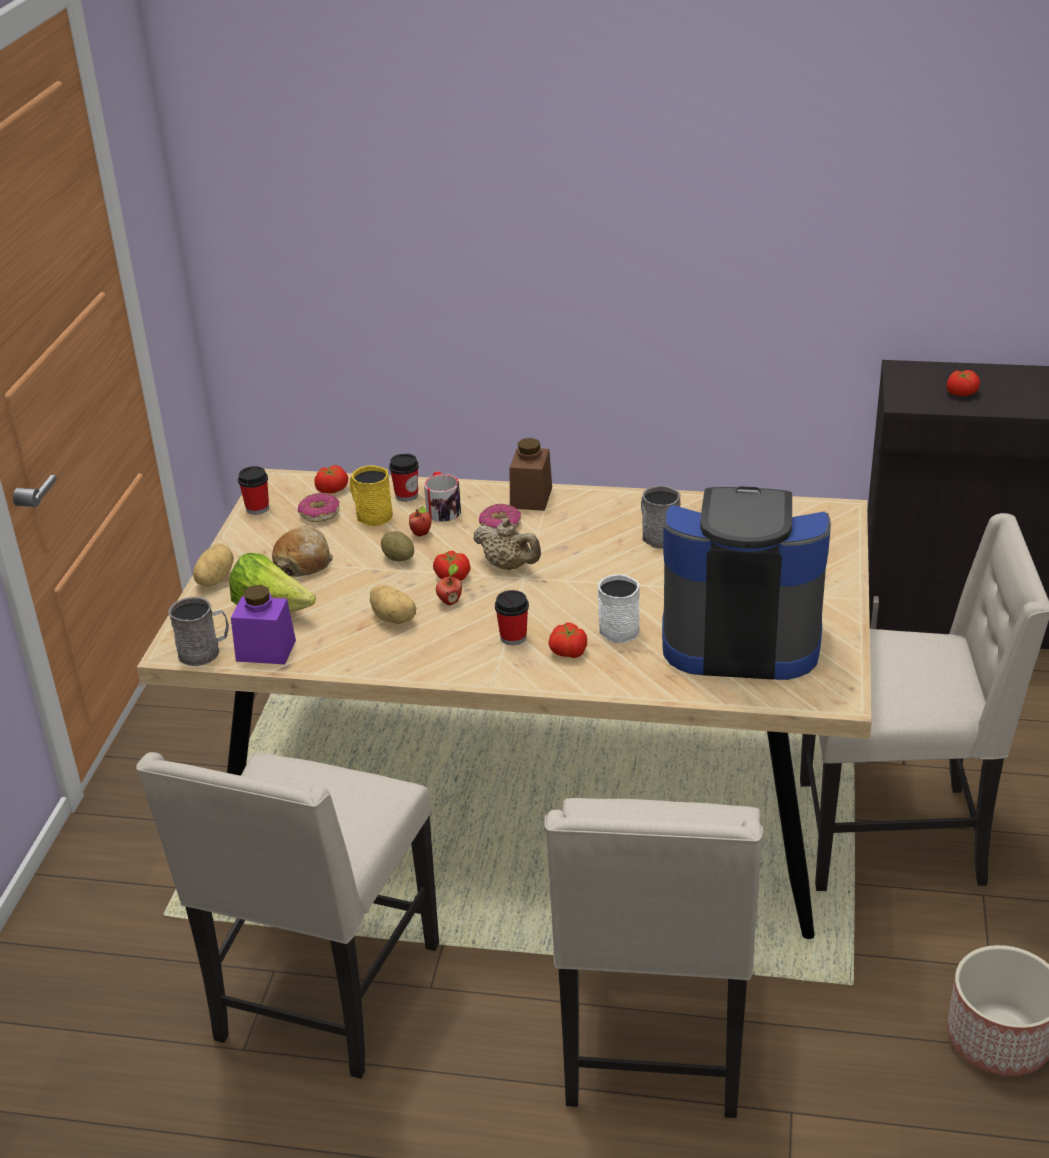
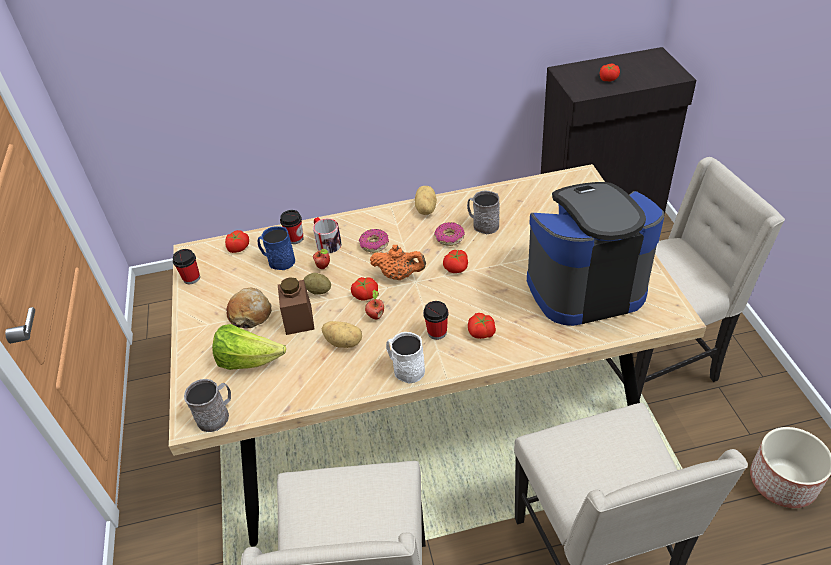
camera: 20 degrees left, 10 degrees up
(214, 579) = (190, 348): potato -> potato (425, 209)
(266, 650) = (264, 399): purple jar -> none
(319, 514) = (240, 270): donut -> donut (449, 238)
(370, 514) = (278, 261): yellow mug -> blue mug
(509, 566) = (399, 275): beige teapot -> orange teapot
(531, 498) = (382, 218): brown jar -> brown jar (298, 319)
(587, 576) = (456, 268): none -> tomato
(615, 627) = (500, 303): white mug -> white mug (405, 369)

